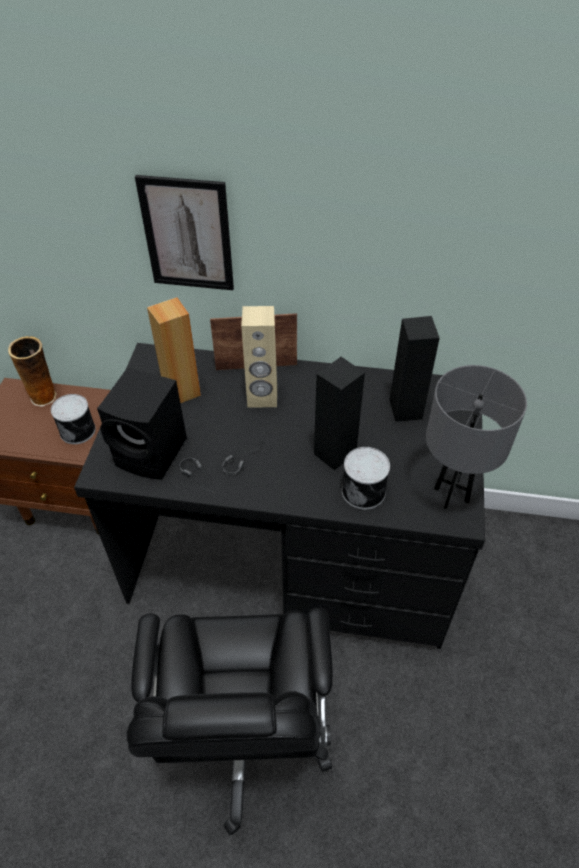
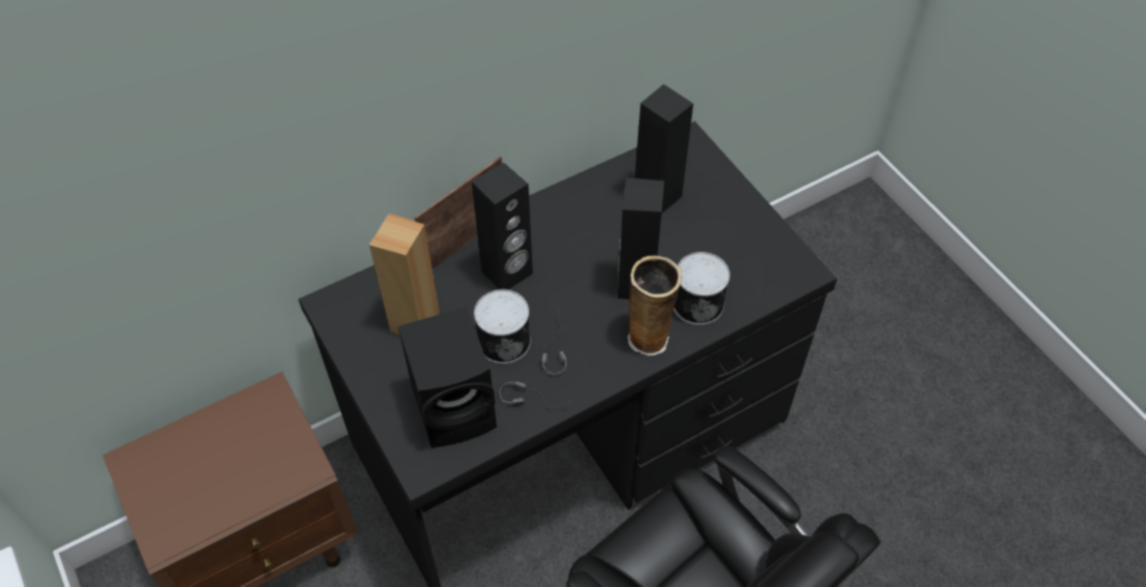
camera: 40 degrees left, 5 degrees up
(44, 396) = (187, 442): vase -> vase (649, 337)
(78, 430) = (276, 451): can -> can (504, 340)
(187, 235) = (348, 133): picture -> none
(262, 397) = (507, 273): beige speaker -> black speaker
(451, 495) = (774, 255): grey table lamp -> none

